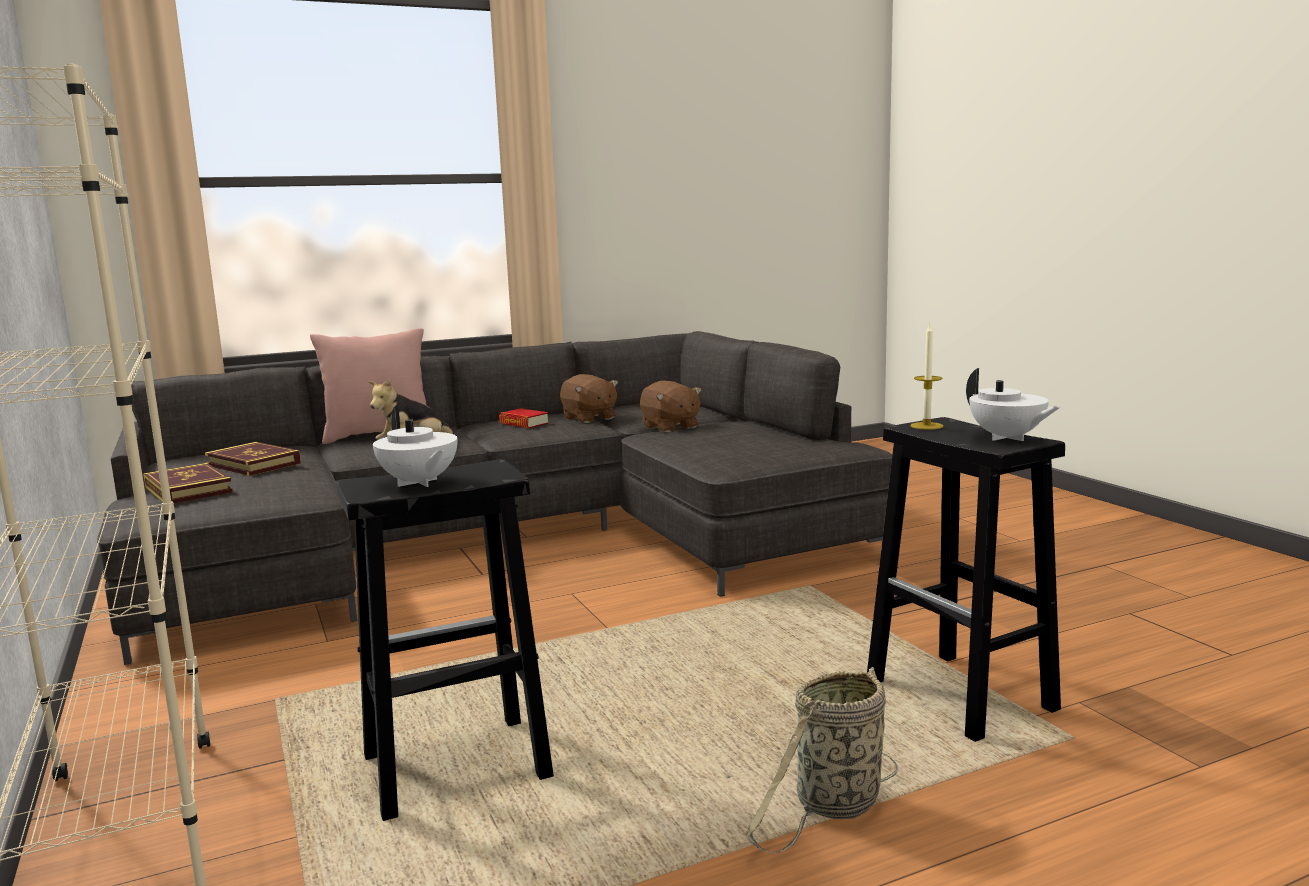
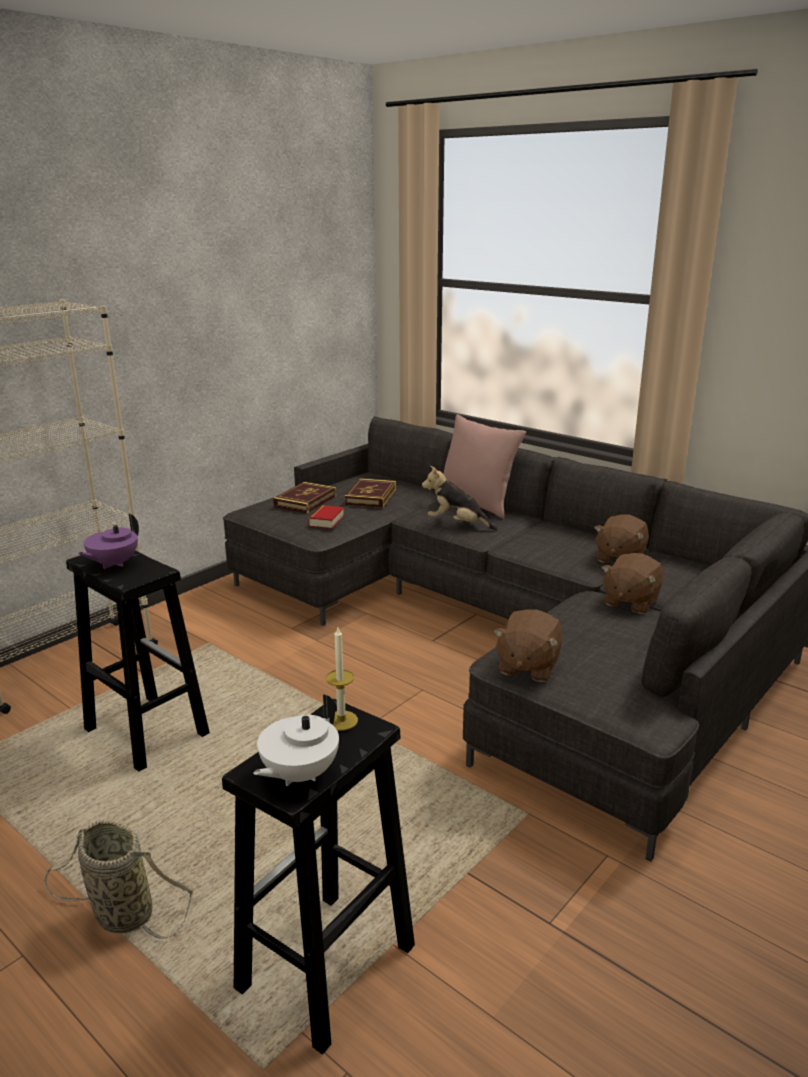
camera: 65 degrees right, 10 degrees up
(418, 483) = (113, 564): white teapot -> purple teapot
(524, 423) = (564, 539): book -> book (326, 521)
(744, 460) = (527, 666): none -> brown plush toy

